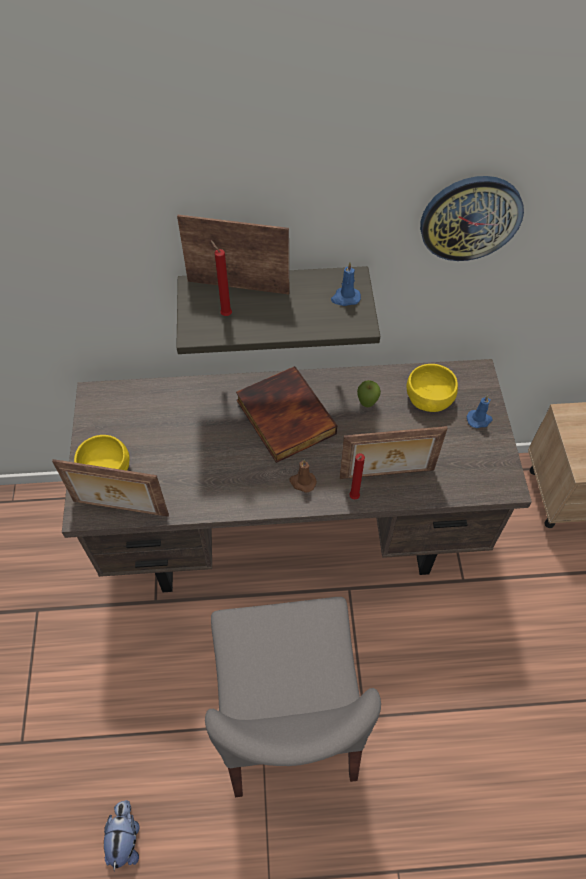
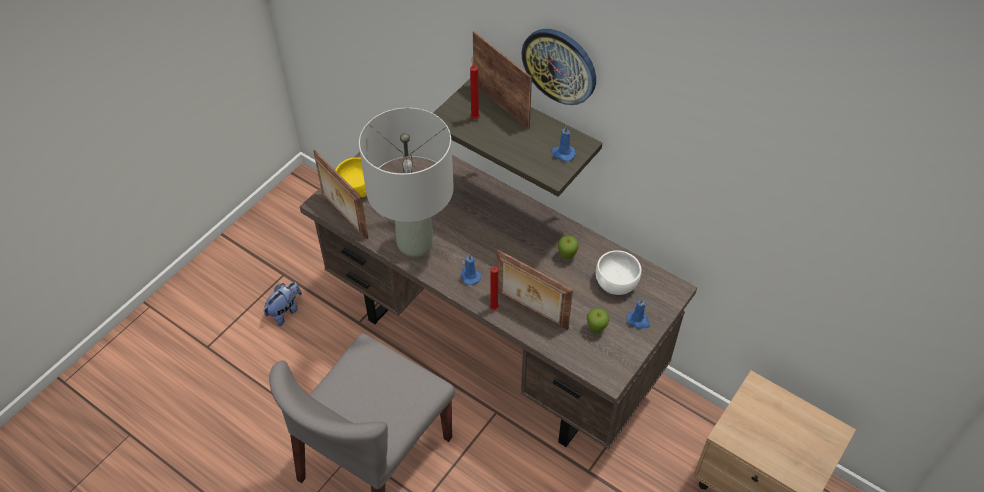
camera: 40 degrees right, 5 degrees down
(125, 837) = (215, 448): plush toy -> plush toy (285, 311)
(220, 486) = (415, 243): none -> grey table lamp
(283, 417) = (500, 227): book -> none
(302, 482) = (469, 276): brown candle -> blue candle
(429, 398) = (616, 282): yellow bowl -> white bowl
(455, 452) = (596, 329): none -> apple
(470, 218) = (680, 143): wall clock -> wall clock (560, 65)

